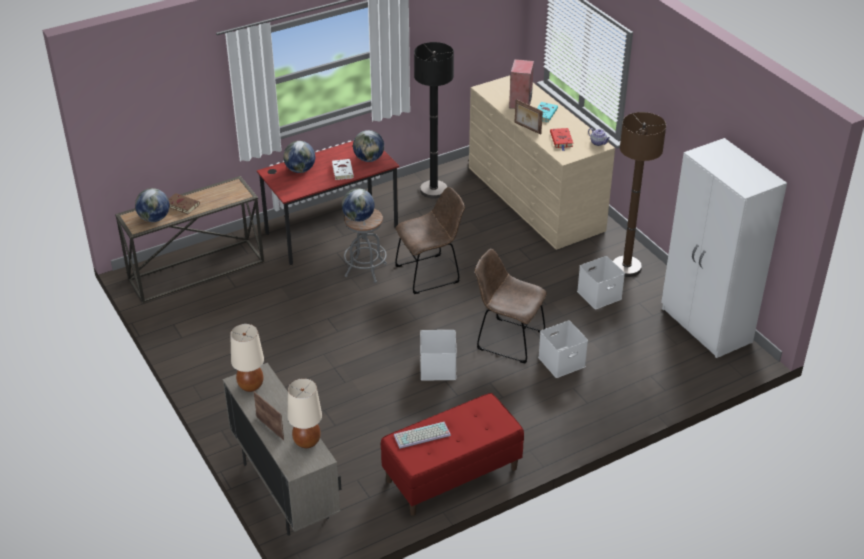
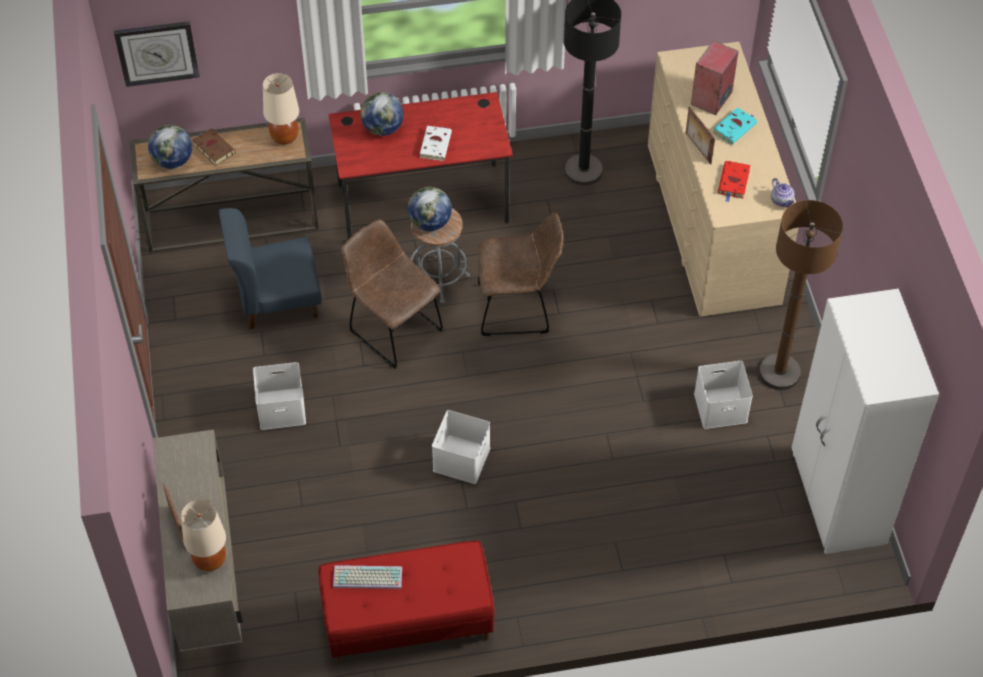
camera: 20 degrees right, 15 degrees up
(128, 137) = (157, 52): none -> wall clock
(251, 385) = (181, 458): beige table lamp -> beige table lamp (285, 137)
(253, 308) = (277, 299): none -> blue chair
(369, 159) = (478, 133): globe -> none
(507, 339) = (567, 442): brown chair -> brown chair (392, 328)
(561, 362) = (619, 498): white storage box -> white storage box (280, 409)

